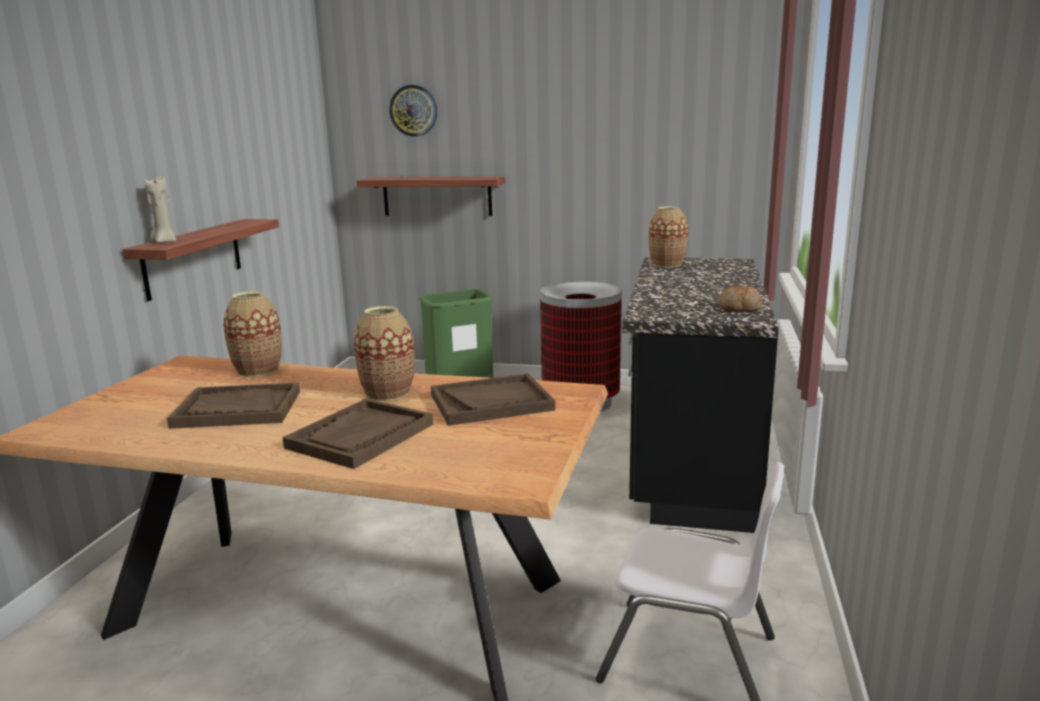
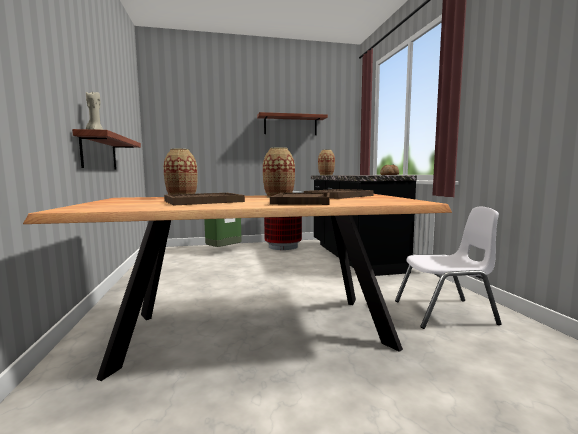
camera: 25 degrees left, 10 degrees down
(413, 110) = (191, 109): wall clock -> none
(437, 196) = (202, 152): shelf -> shelf (290, 125)

